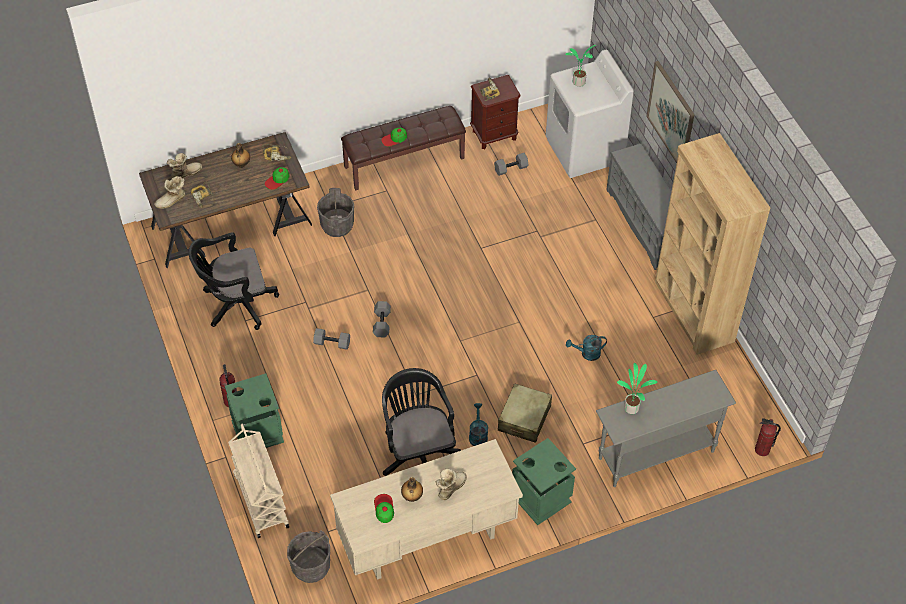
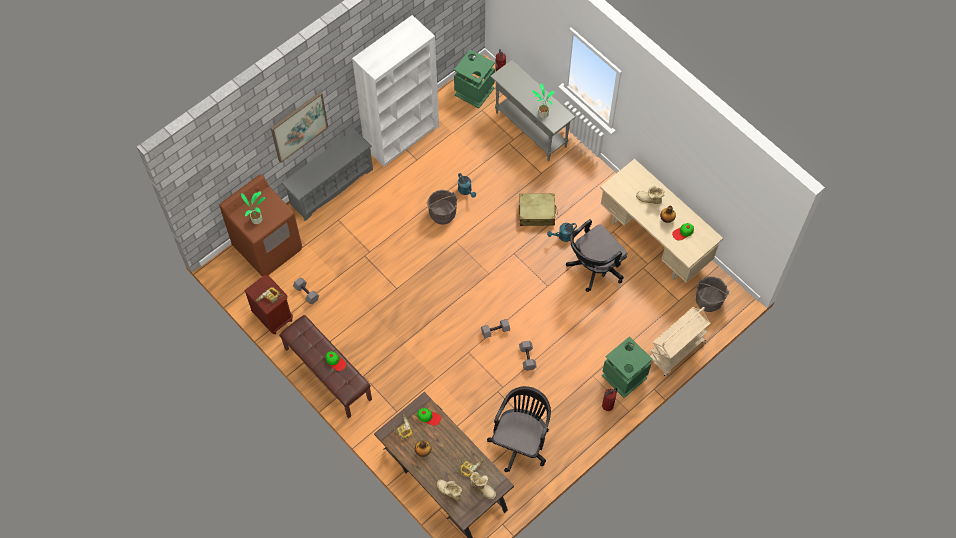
camera: 110 degrees left, 10 degrees up
(236, 304) = (520, 441): black office chair -> black office chair turned 120 degrees counterclockwise
(337, 225) = (413, 398): grey bucket -> grey bucket (442, 214)
(541, 498) = (594, 184): green trash can -> green trash can (474, 91)
(584, 150) = (268, 247): white washing machine -> brown washing machine
(693, 312) = (402, 136): brown bookcase -> white bookcase

